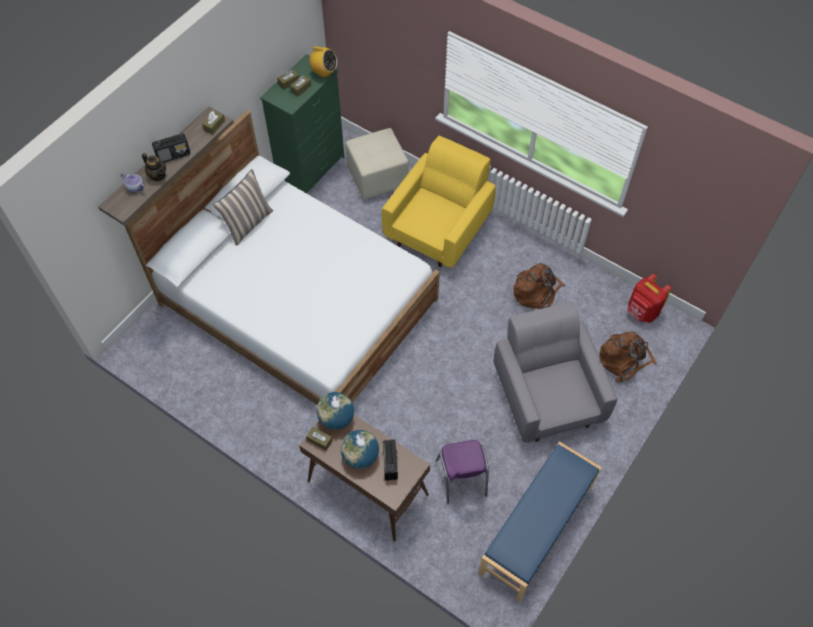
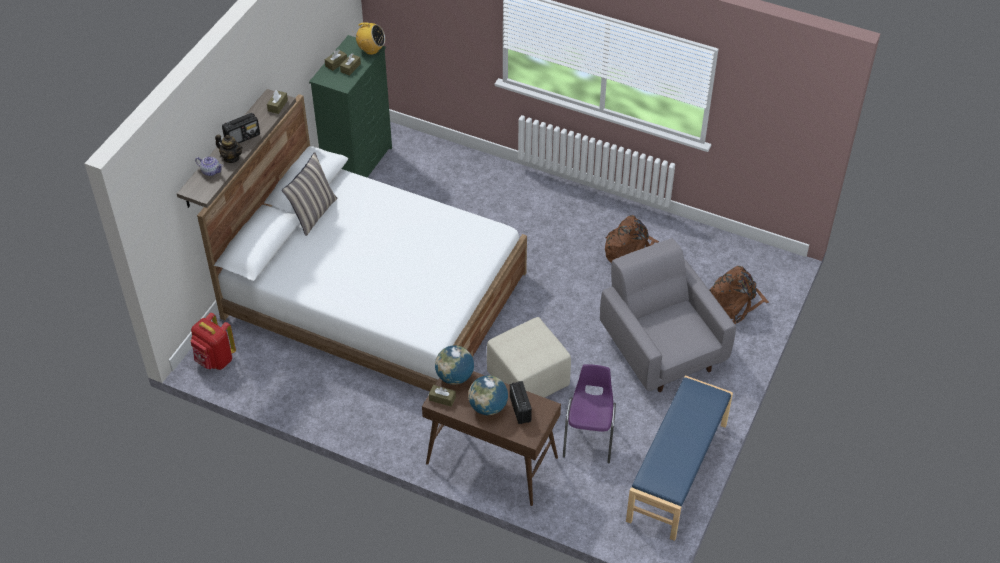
camera: 10 degrees left, 10 degrees down
(377, 178) = (433, 164): beige ottoman -> beige ottoman (527, 380)
(439, 229) = (512, 205): yellow armchair -> none
(462, 479) = (589, 438): purple chair -> purple chair turned 150 degrees counterclockwise
(642, 312) = (744, 256): red backpack -> red backpack (215, 360)

